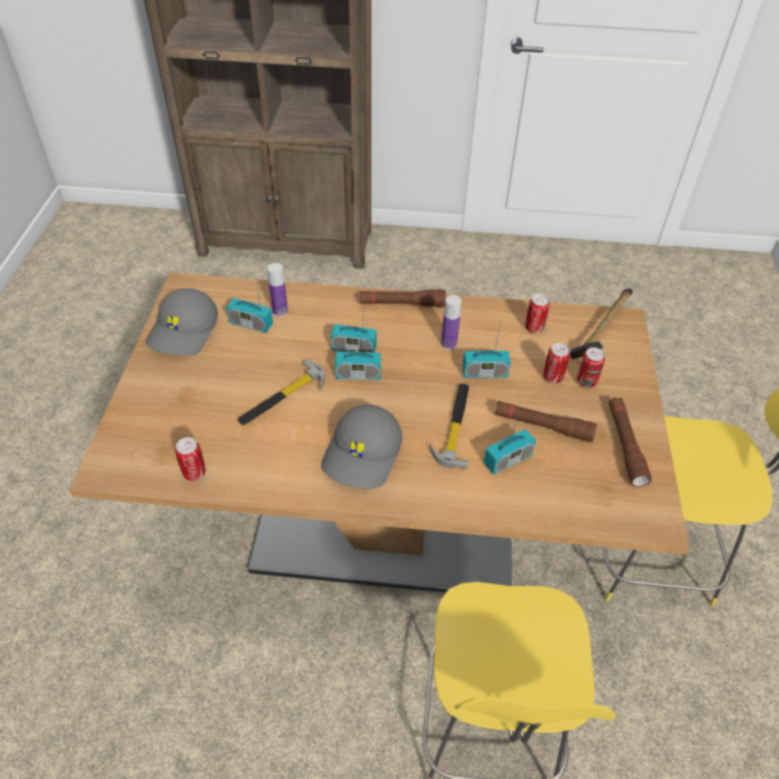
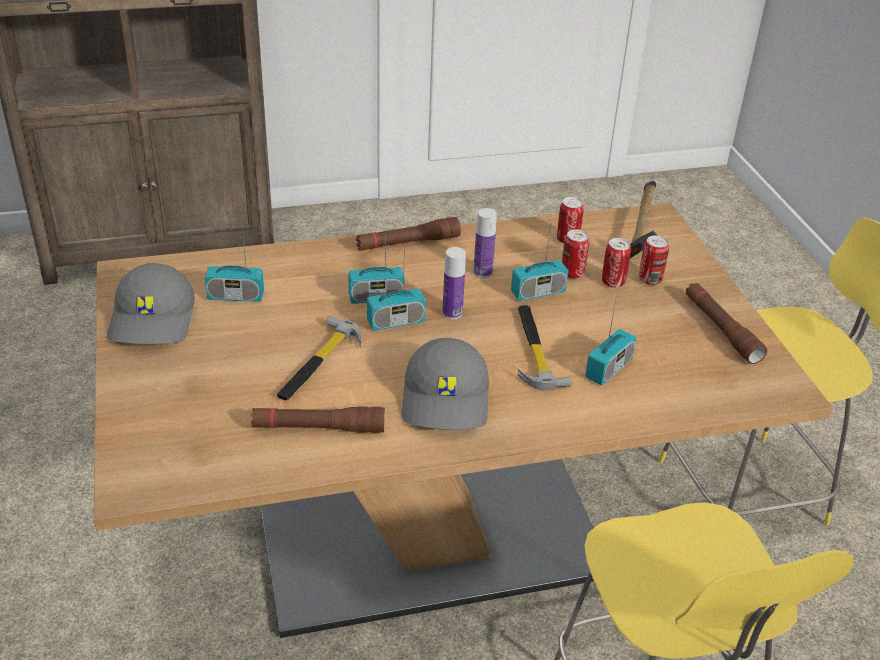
camera: 20 degrees left, 10 degrees down
(194, 473) = (251, 463): can -> can (572, 273)
(280, 311) = (265, 276): bottle -> bottle (452, 313)
(543, 426) = (628, 330): brown flashlight -> brown flashlight (318, 428)

